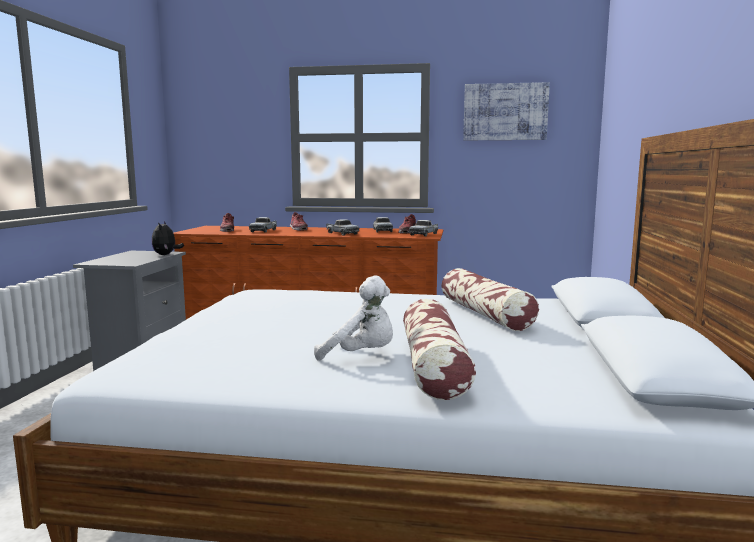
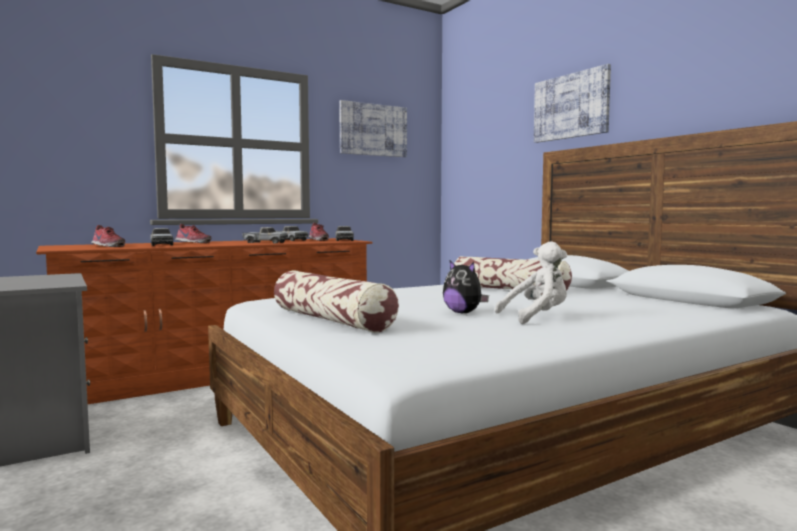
camera: 40 degrees left, 5 degrees down
(166, 255) = (71, 276): plush toy -> plush toy (463, 313)
(434, 366) = (595, 313): pillow -> pillow (332, 320)
(675, 73) = (571, 106): none -> picture

